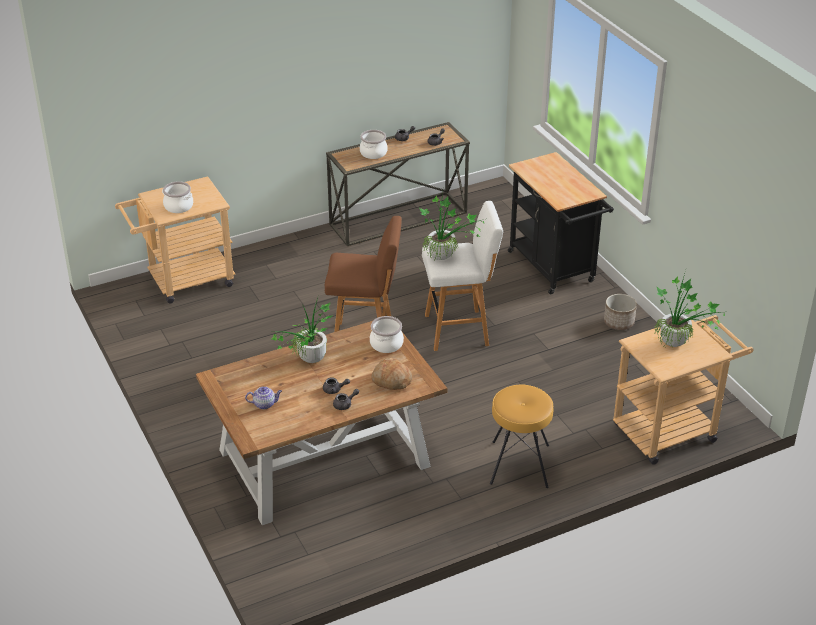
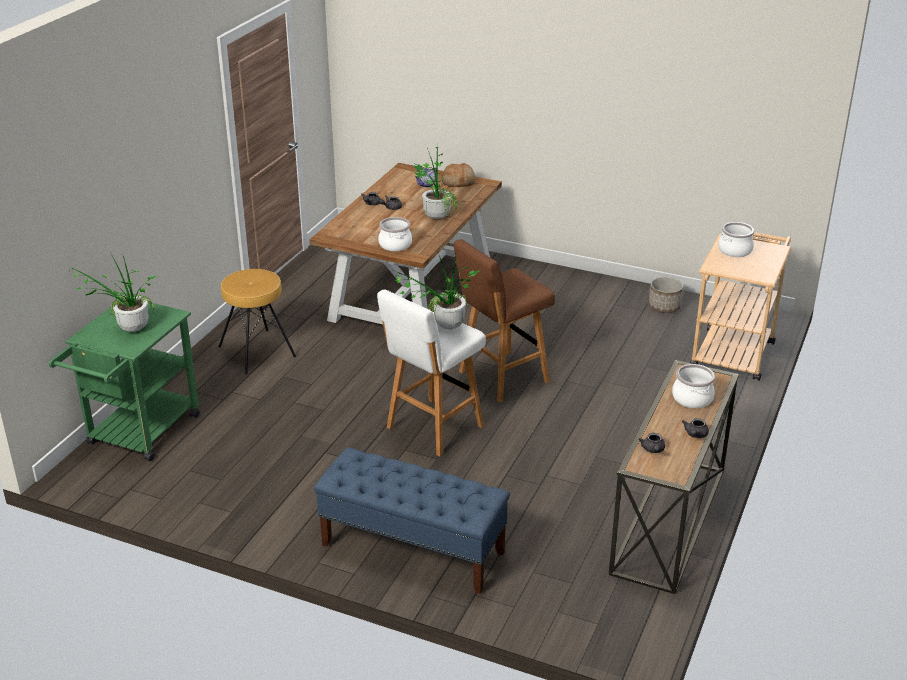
camera: 140 degrees right, 5 degrees down
(391, 380) = (358, 227): bread -> bread (458, 182)
(554, 269) = (412, 549): black cart -> blue bench
(618, 322) = (276, 518): planter -> planter (664, 307)
(672, 429) = (138, 434): beige cart -> green cart

